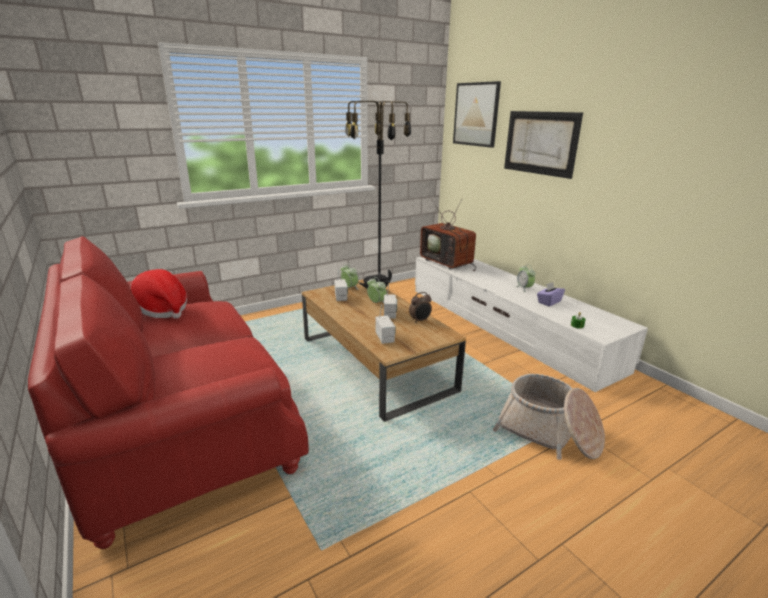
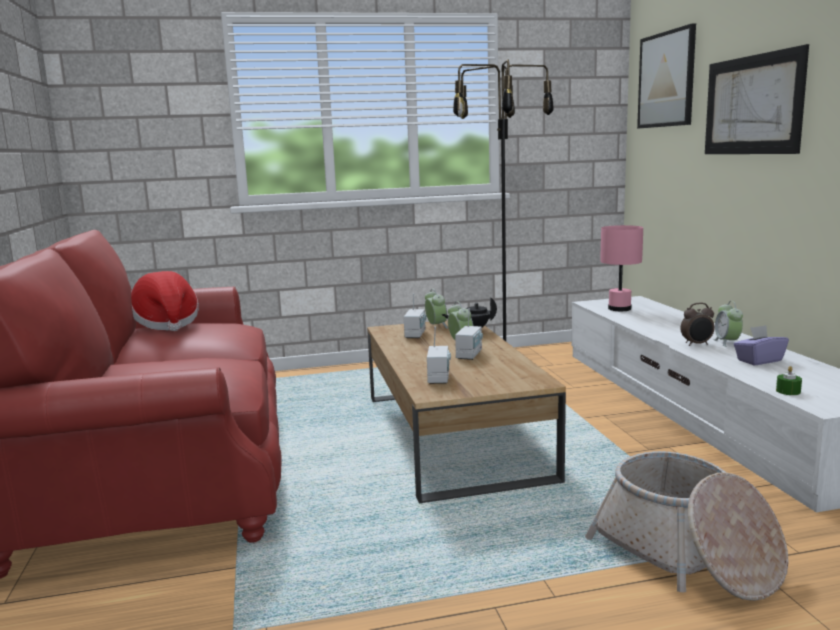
camera: 20 degrees right, 10 degrees down
(420, 320) = (509, 364): alarm clock -> alarm clock (697, 344)
(448, 262) = (620, 309): television -> pink table lamp

